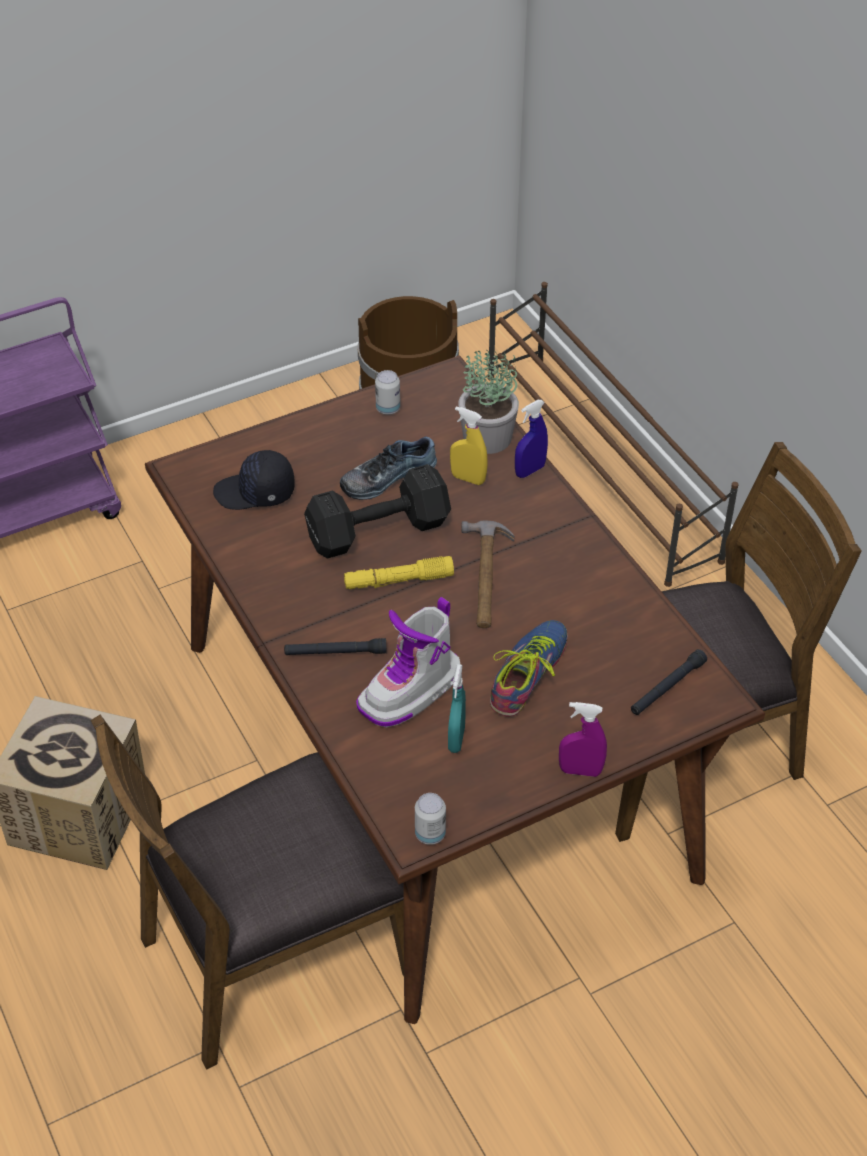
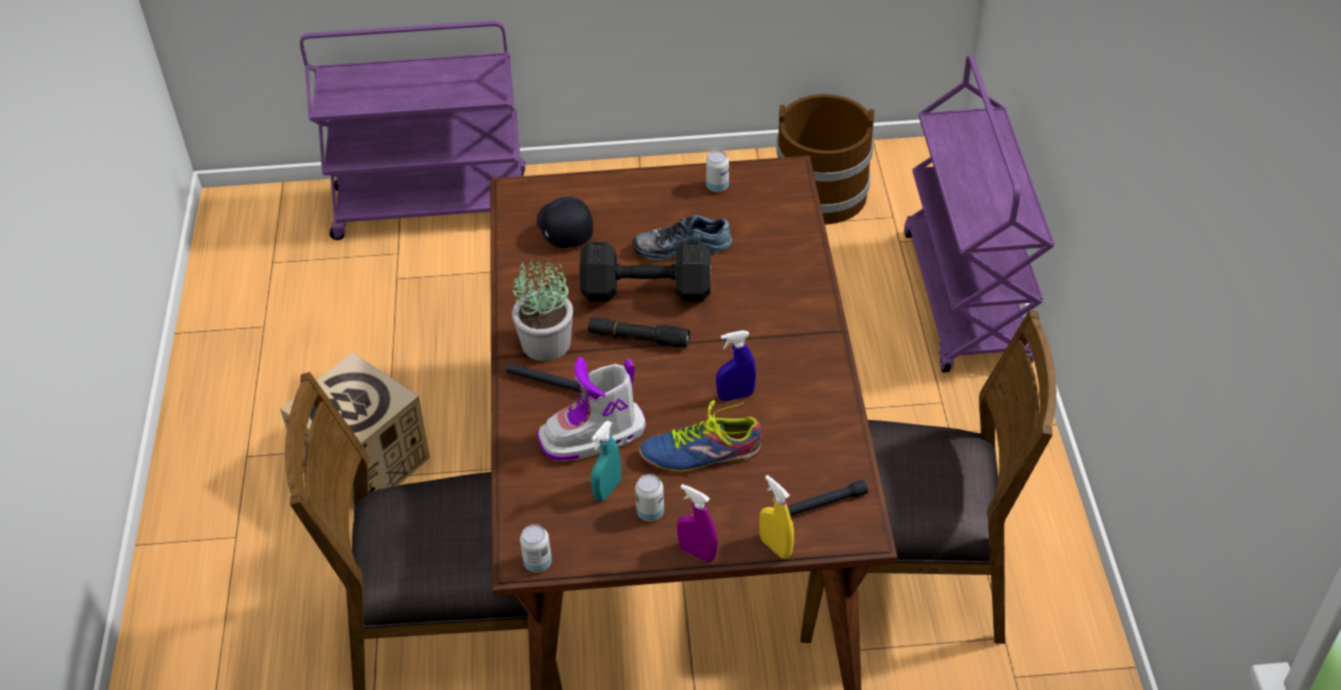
camera: 25 degrees right, 0 degrees up
(255, 493) = (563, 228): black cap -> black cap turned 45 degrees clockwise
(398, 581) = (638, 338): yellow flashlight -> black flashlight
(468, 479) = (751, 267): yellow spray bottle -> yellow spray bottle (775, 547)
(486, 577) = (715, 358): hammer -> none
(488, 438) = (790, 236): potted plant -> potted plant (546, 344)
(512, 747) = (650, 512): none -> can
(527, 674) = (701, 453): shoe -> shoe turned 150 degrees counterclockwise
(530, 470) = (810, 275): blue spray bottle -> blue spray bottle (735, 395)
(599, 466) = (966, 299): brown shoe rack -> purple cart

